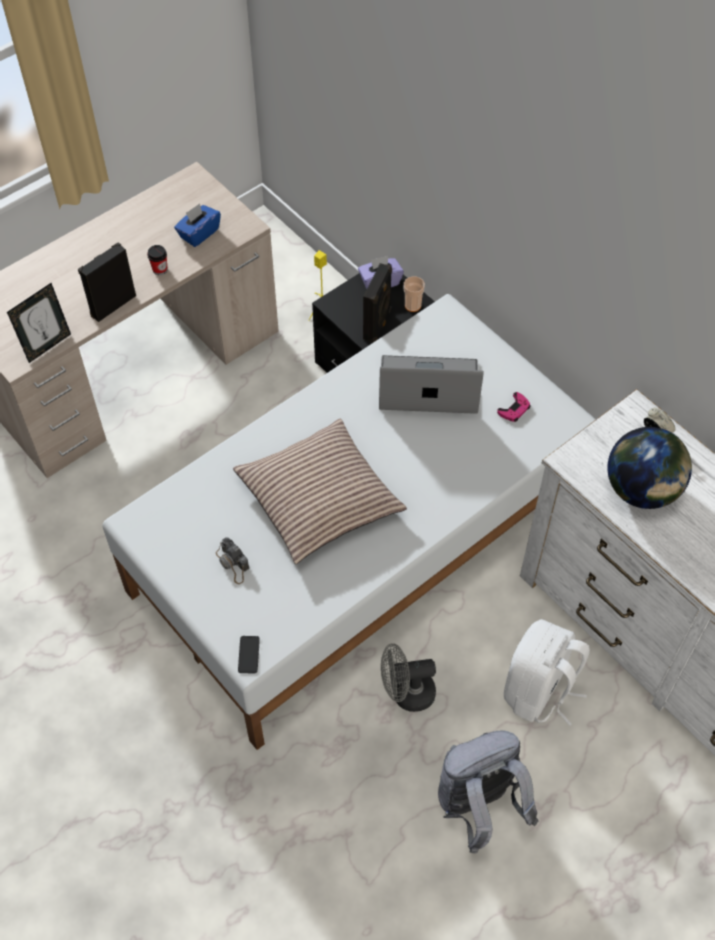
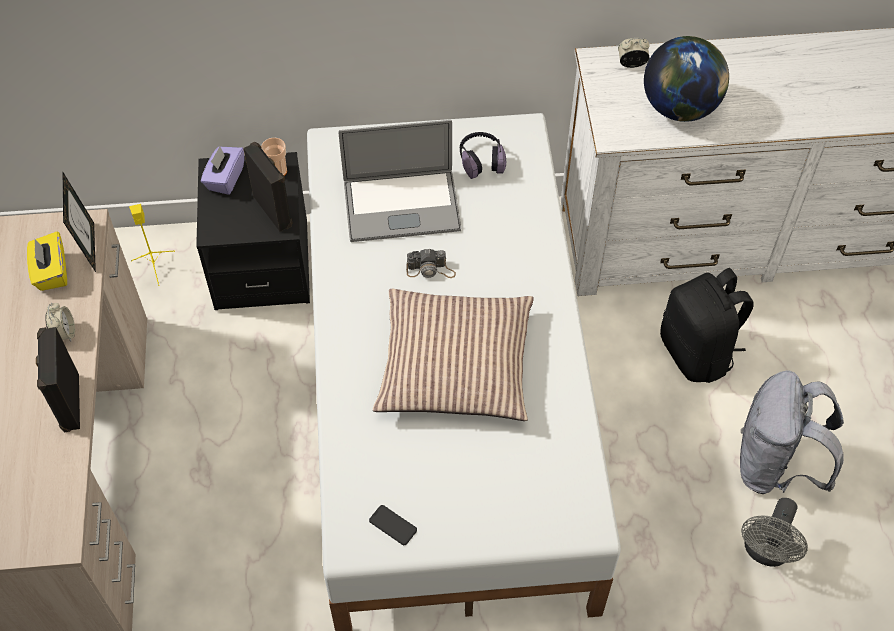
camera: 55 degrees left, 0 degrees up
(47, 346) = (65, 496): picture frame -> picture frame (89, 247)
(160, 269) = (64, 333): cup -> alarm clock
(199, 233) = (51, 272): blue tissue box -> yellow tissue box
(233, 564) = (472, 480): camera -> camera (430, 270)
(248, 654) = (585, 524): phone -> phone (393, 525)
(406, 693) = (630, 454): grey fan -> grey fan (765, 552)
(428, 386) = (401, 205): laptop -> laptop turned 135 degrees counterclockwise
(514, 409) = (481, 160): pink game controller -> headphones
(539, 691) = (697, 352): white backpack -> black backpack

